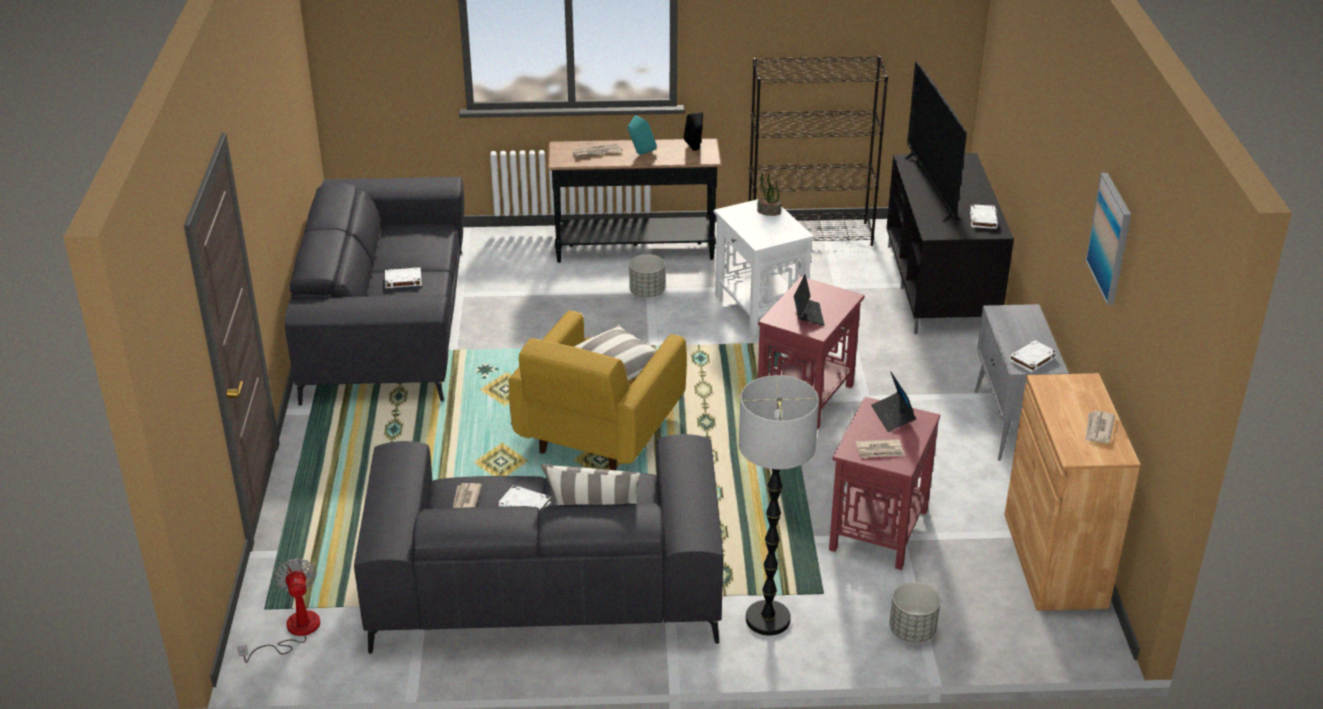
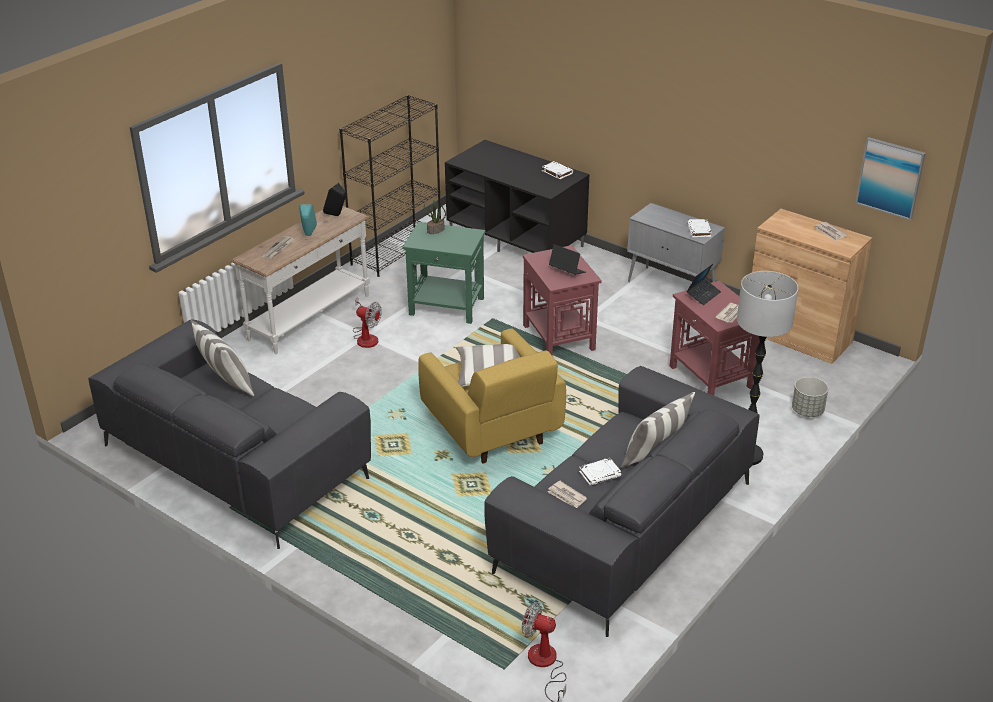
camera: 50 degrees left, 0 degrees up
(402, 280) = (262, 410): white book -> none
(418, 247) = (226, 384): none -> pillow
(635, 250) = (310, 318): black console table -> white console table
(647, 292) = (366, 337): grey planter -> fan
(759, 308) = (446, 306): white side table -> green side table
(893, 416) = (703, 295): laptop -> laptop turned 75 degrees counterclockwise
(931, 188) = (501, 169): television -> none
(1110, 238) = (763, 120): picture -> picture (890, 177)

